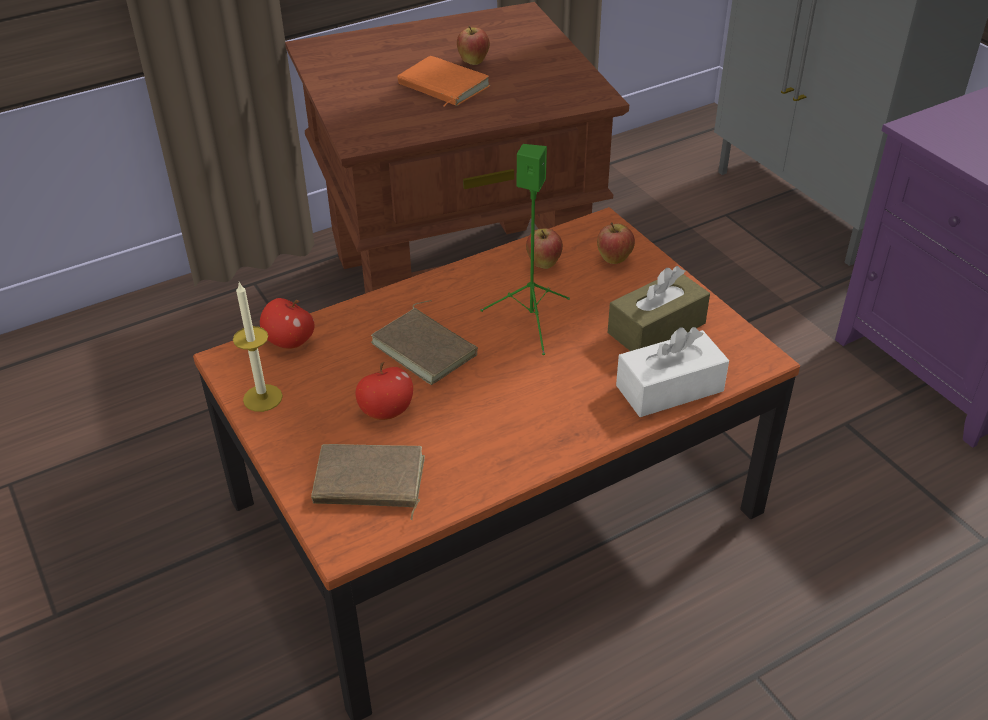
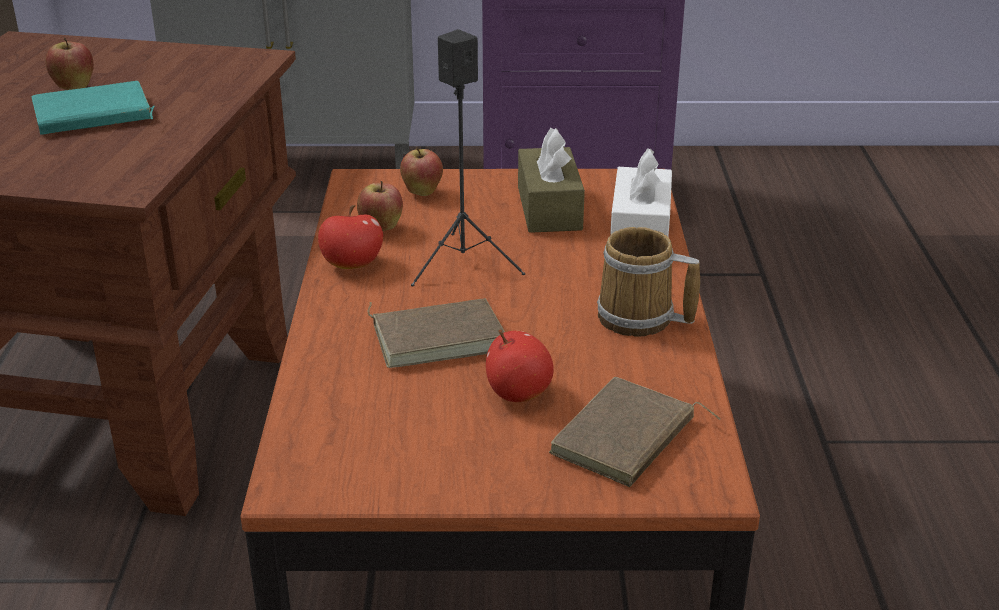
camera: 60 degrees left, 10 degrees down
(262, 398) = (400, 477): candle -> none
(289, 342) = (314, 427): apple -> apple (352, 265)
(441, 87) = (93, 117): orange book -> turquoise book
(530, 436) = (639, 319): none -> mug
(531, 319) = (462, 263): green speaker -> black speaker

